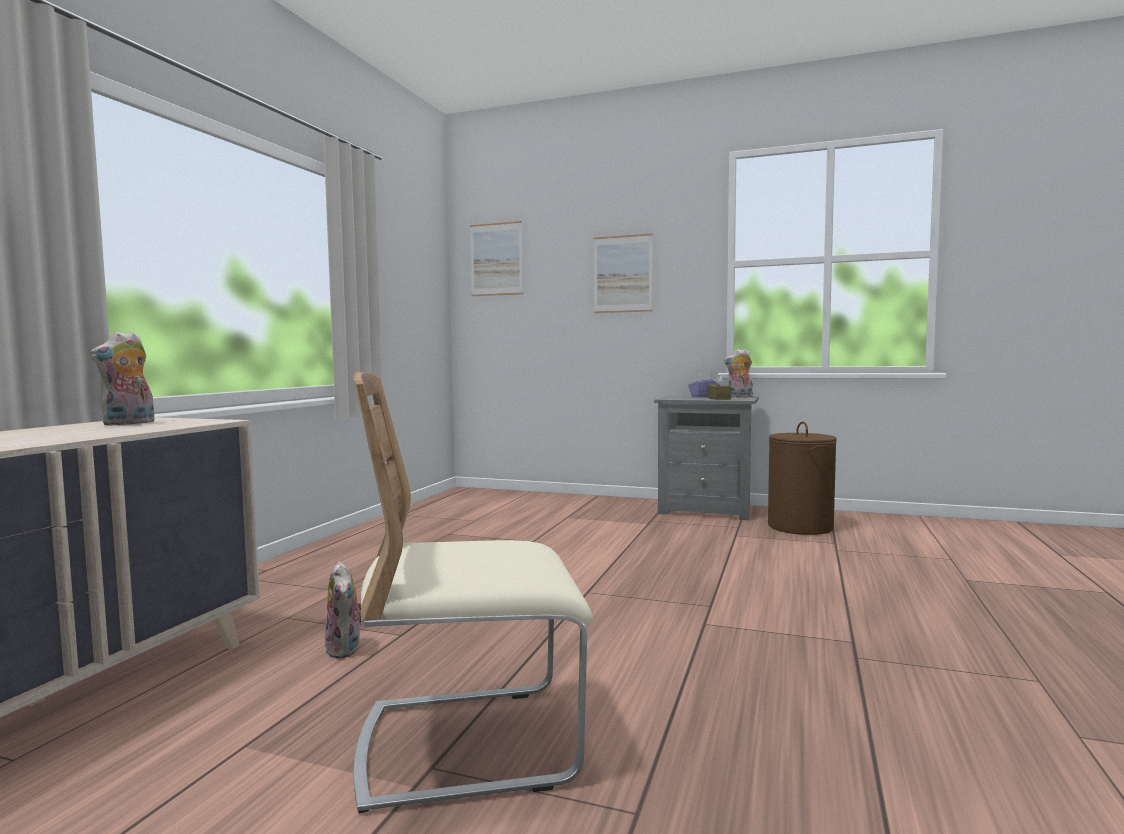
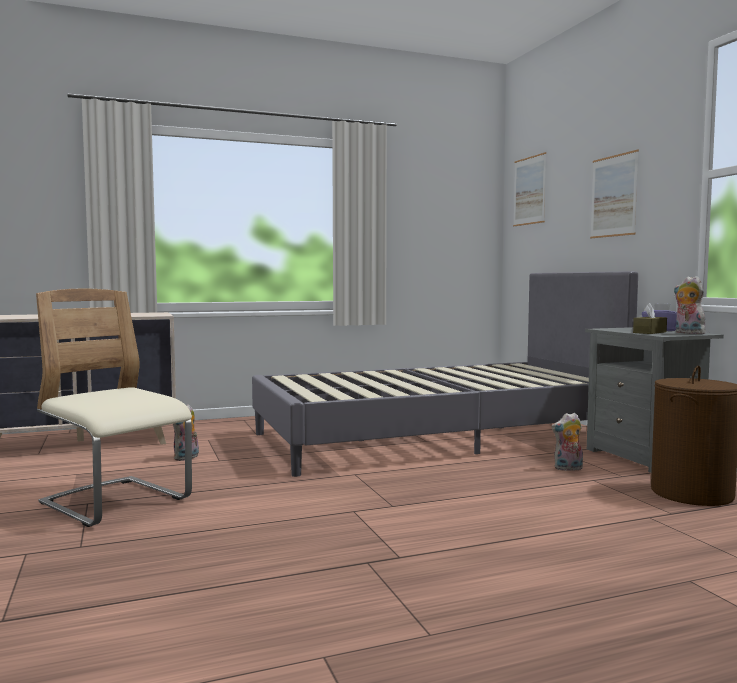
camera: 50 degrees right, 0 degrees up
(129, 423) = (133, 314): plush toy -> plush toy (568, 469)
(531, 535) = (438, 437): none -> grey bed

